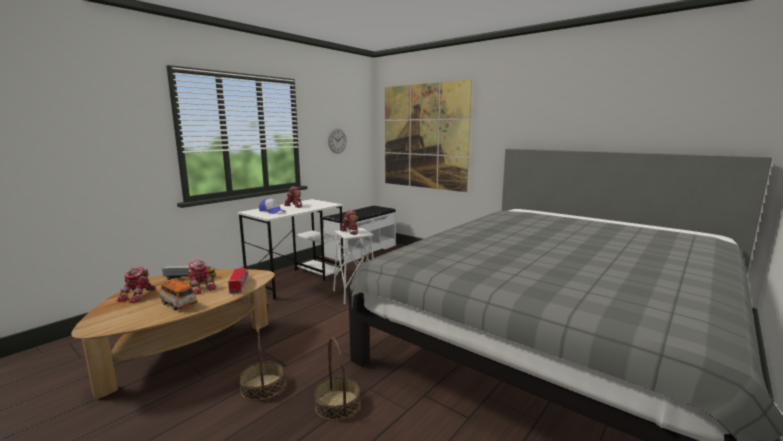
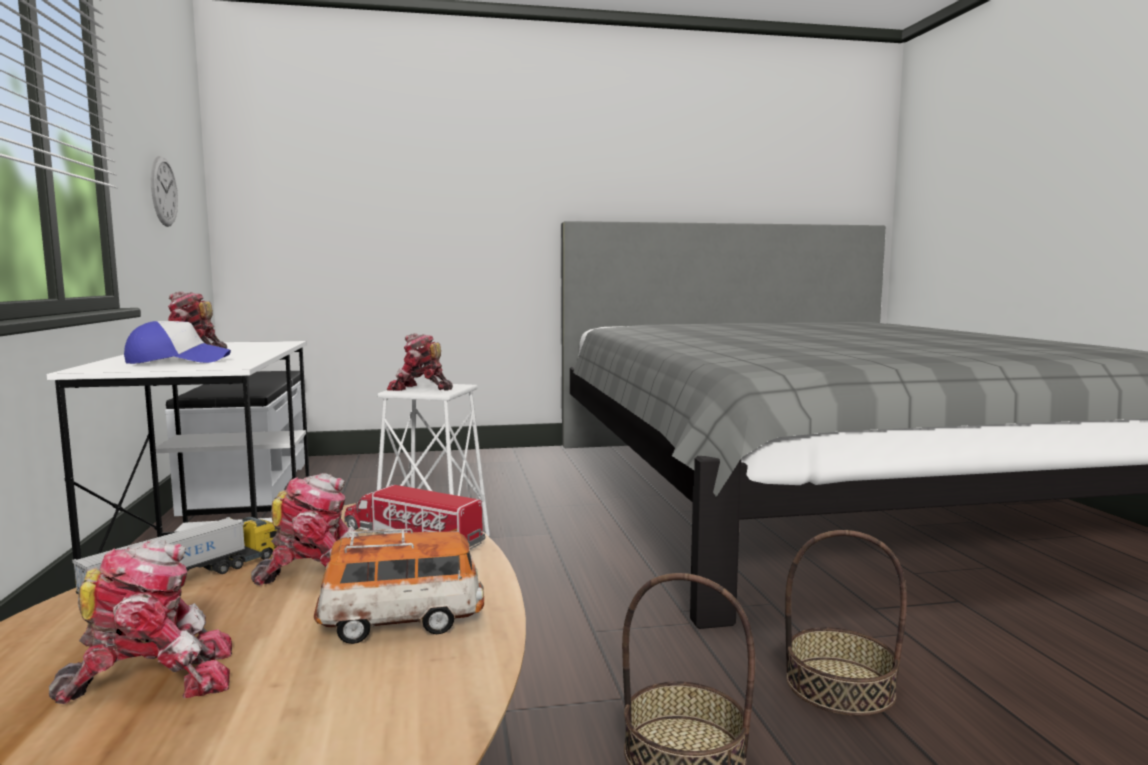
camera: 50 degrees left, 5 degrees down
(139, 296) = (153, 678): toy robot -> toy robot turned 75 degrees counterclockwise
(424, 137) = (366, 200): picture -> none

